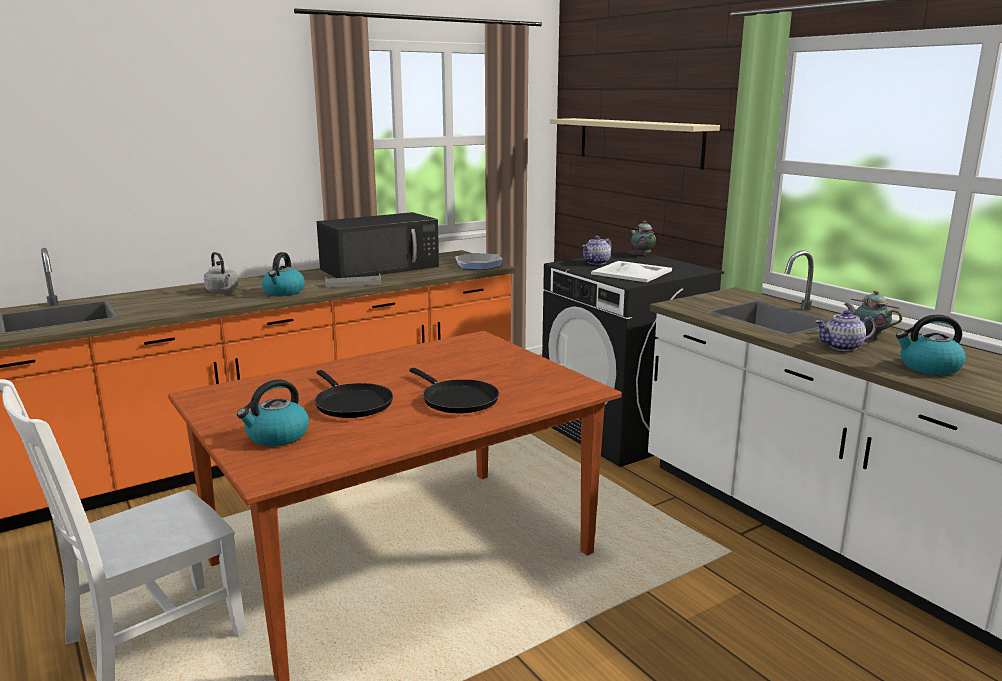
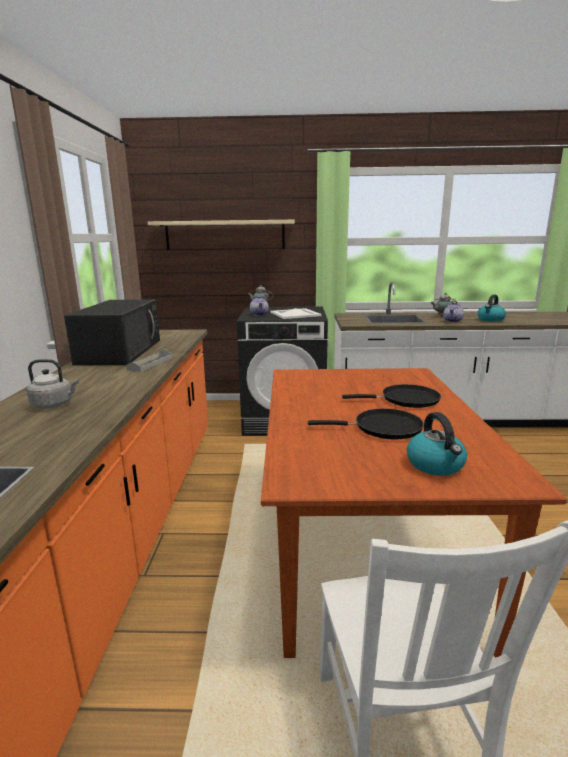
camera: 55 degrees left, 0 degrees up
(284, 292) = (119, 385): kettle -> none
(478, 265) = (182, 333): frying pan -> none

